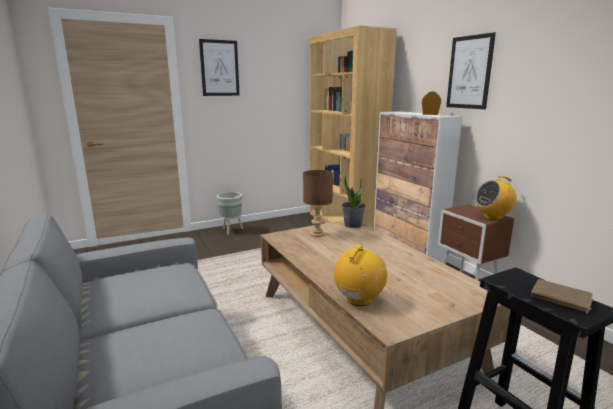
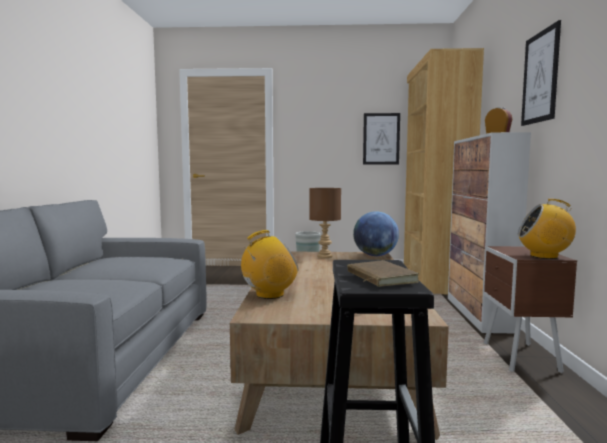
camera: 30 degrees right, 10 degrees down
(219, 68) = (311, 111): picture -> picture (381, 139)
(352, 225) = (375, 255): potted plant -> globe

